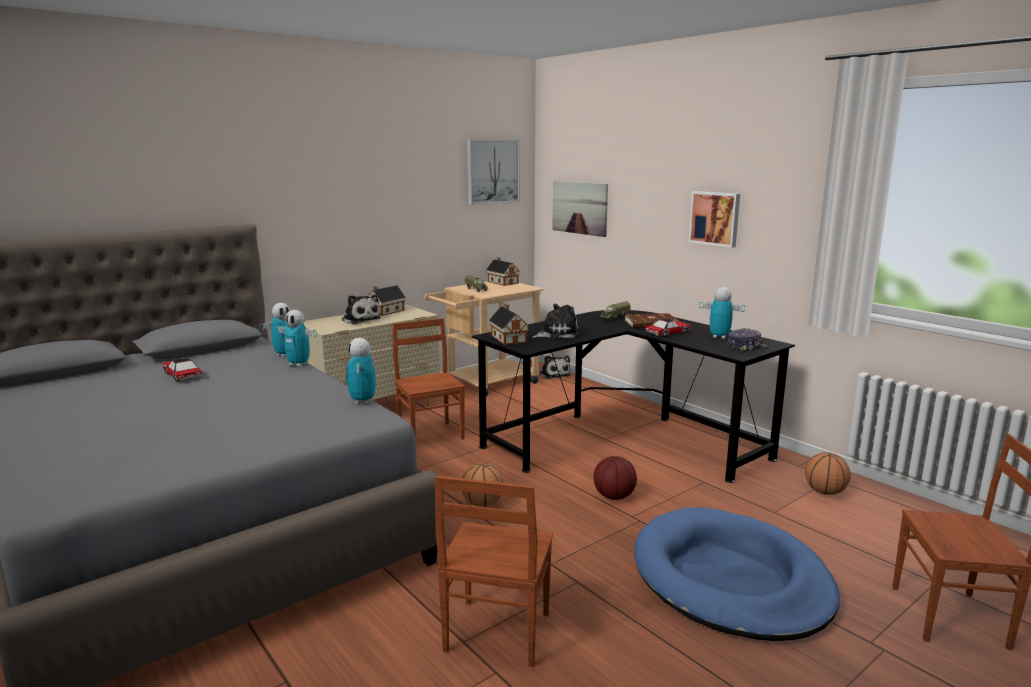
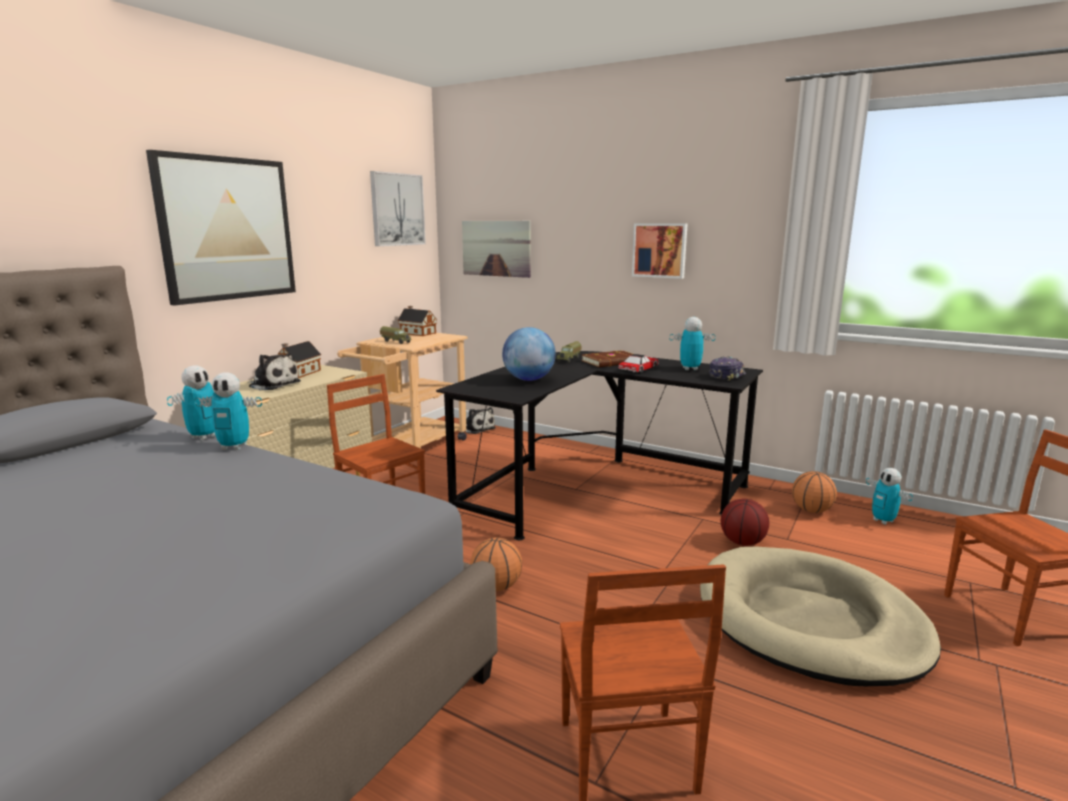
camera: 20 degrees left, 0 degrees up
(182, 375) = (56, 482): toy car -> none
(337, 194) = (227, 229): none -> picture
(362, 401) = (368, 484): toy robot -> toy robot (883, 521)
(508, 338) = (482, 389): toy house -> none
(556, 334) = (529, 379): plush toy -> globe
(614, 497) = (631, 551): basketball -> basketball (743, 542)
(730, 579) = (809, 620): blue dog bed -> beige dog bed

